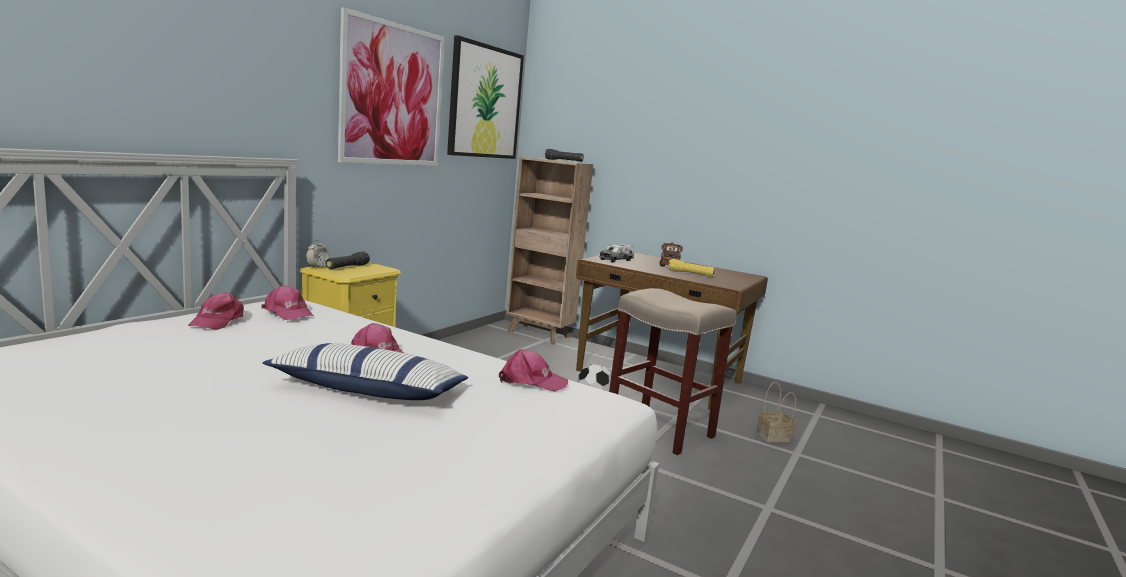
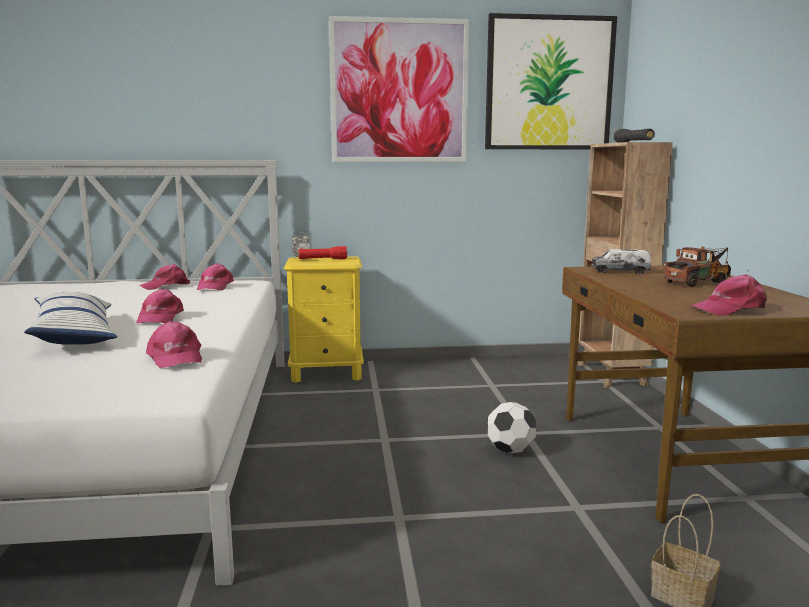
camera: 55 degrees right, 0 degrees up
(347, 267) = (322, 259): black flashlight -> red flashlight
(658, 429) = (514, 506): beige stool -> none
(690, 274) = (680, 294): yellow flashlight -> none
(733, 281) = (729, 309): none -> pink cap

